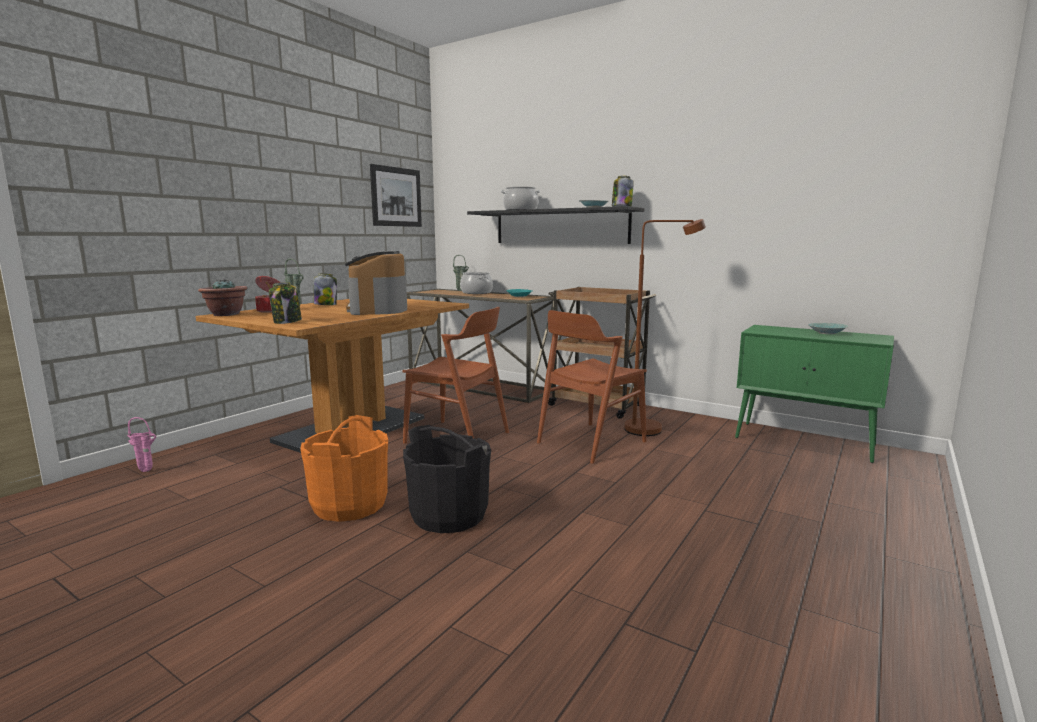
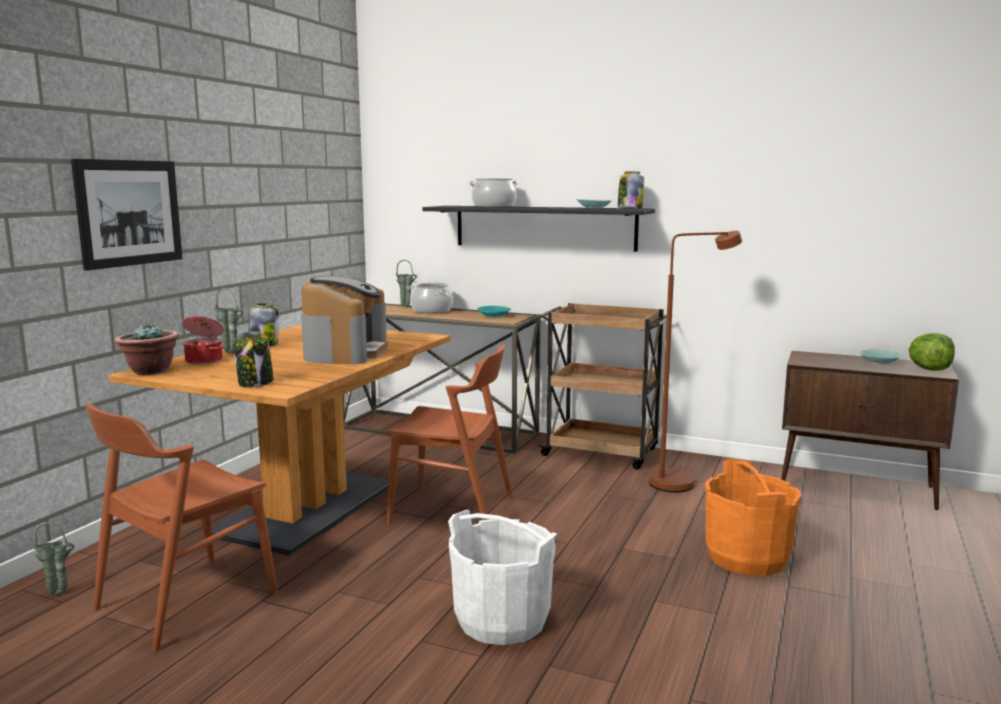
camera: 10 degrees left, 0 degrees up
(147, 471) = (60, 594): pink vase -> green vase
(349, 504) = (370, 617): orange bucket -> orange bucket (746, 557)
(377, 309) = (345, 352): coffee machine -> coffee machine turned 150 degrees counterclockwise
(396, 197) = (321, 186): picture -> picture (129, 213)
(449, 515) = (502, 620): black bucket -> white bucket
(591, 442) = (619, 505): brown chair -> brown chair (186, 600)
(805, 442) = (857, 487): green cabinet -> brown cabinet
(870, 338) = (929, 369): none -> lettuce

